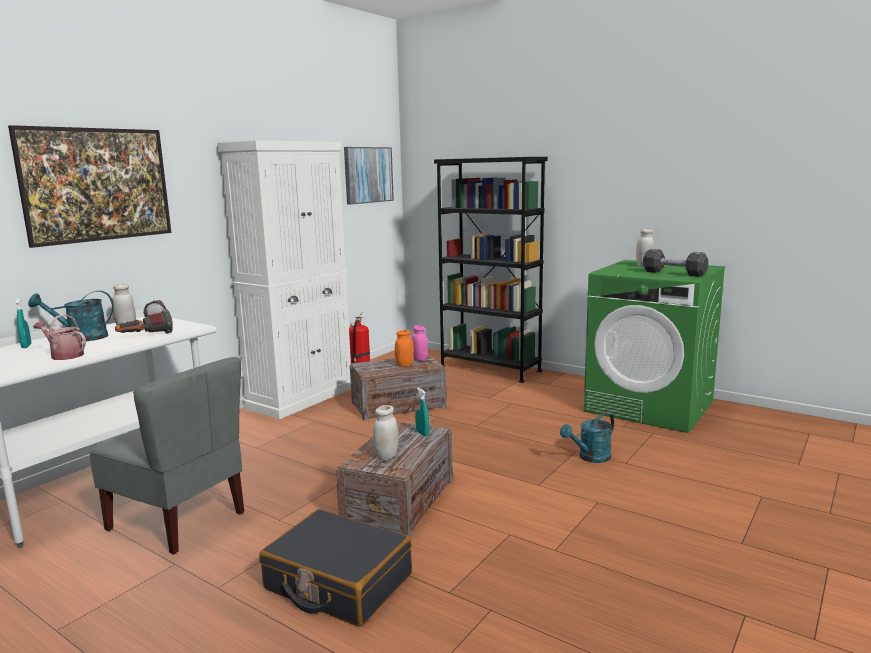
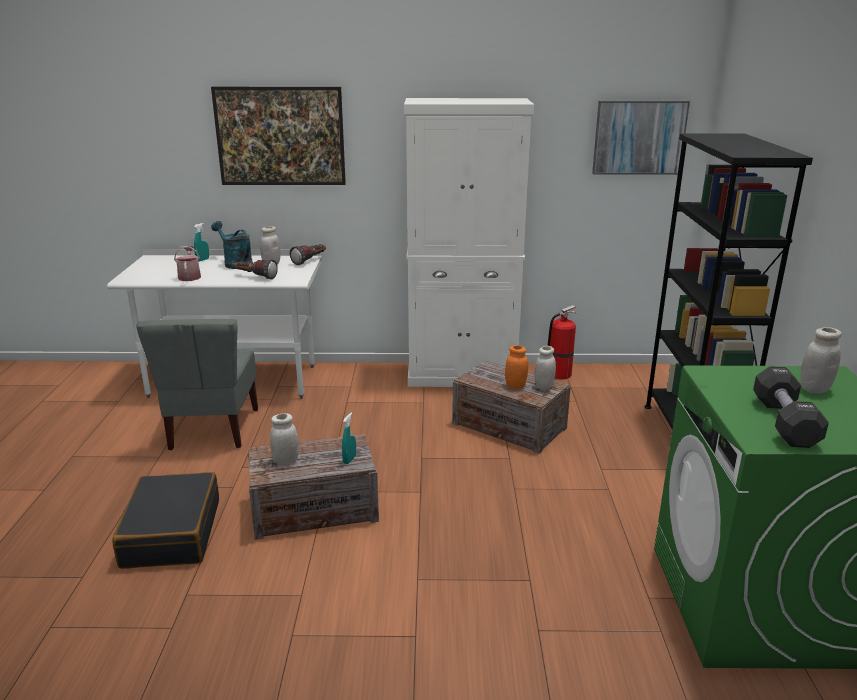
camera: 55 degrees right, 10 degrees up
(420, 359) = (544, 386): pink jar -> white jar
(590, 458) = (522, 597): turquoise watering can -> none

